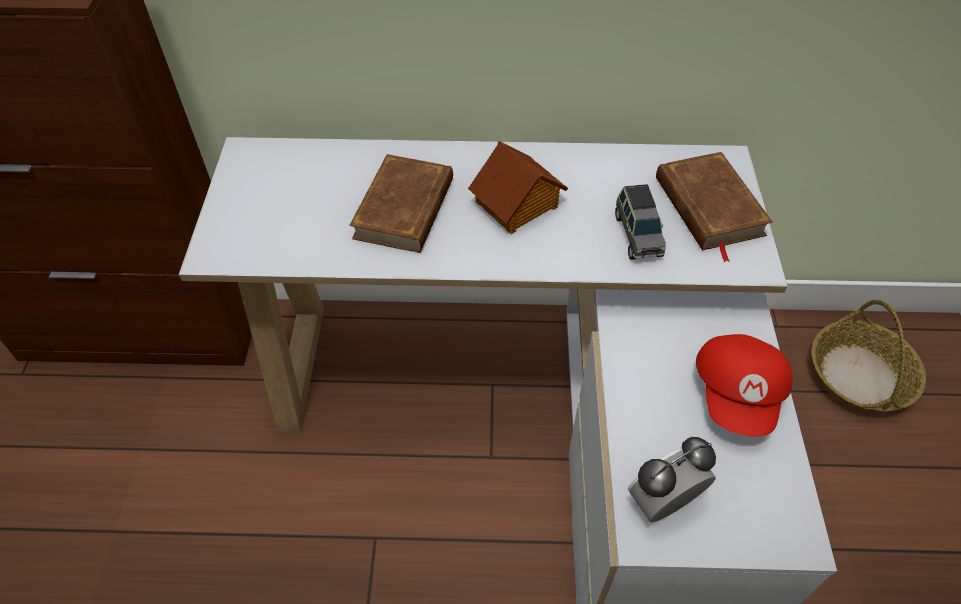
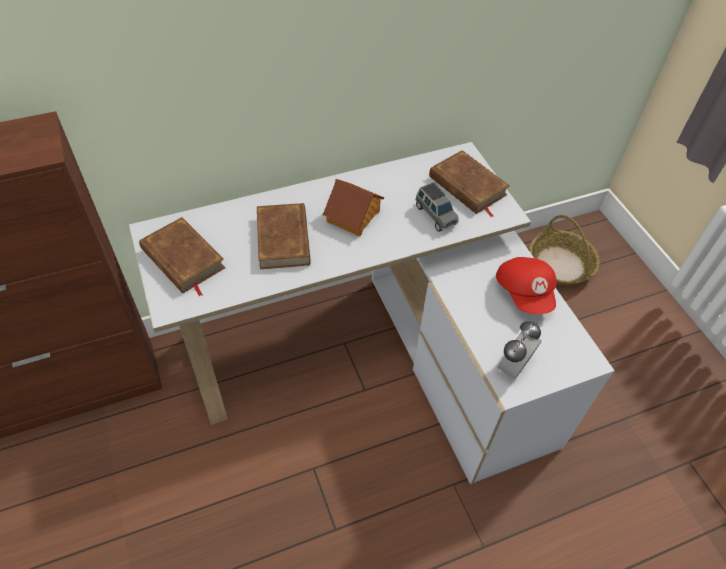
camera: 25 degrees left, 0 degrees up
(264, 198) = (183, 259): none -> brown book

